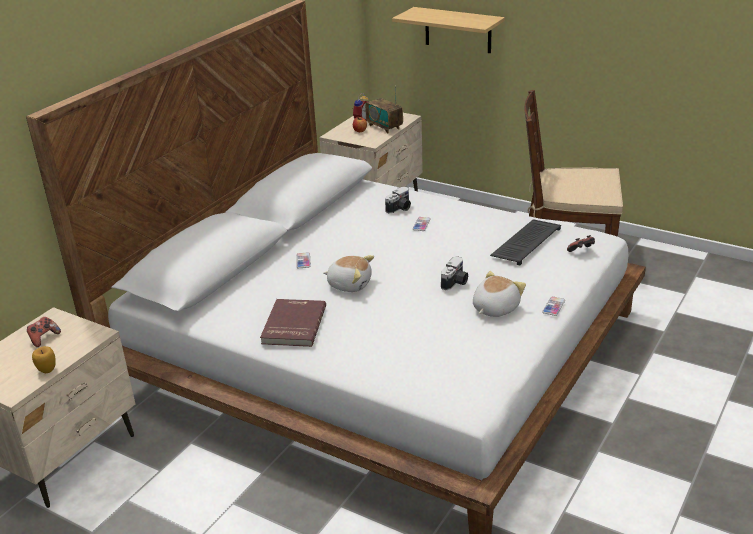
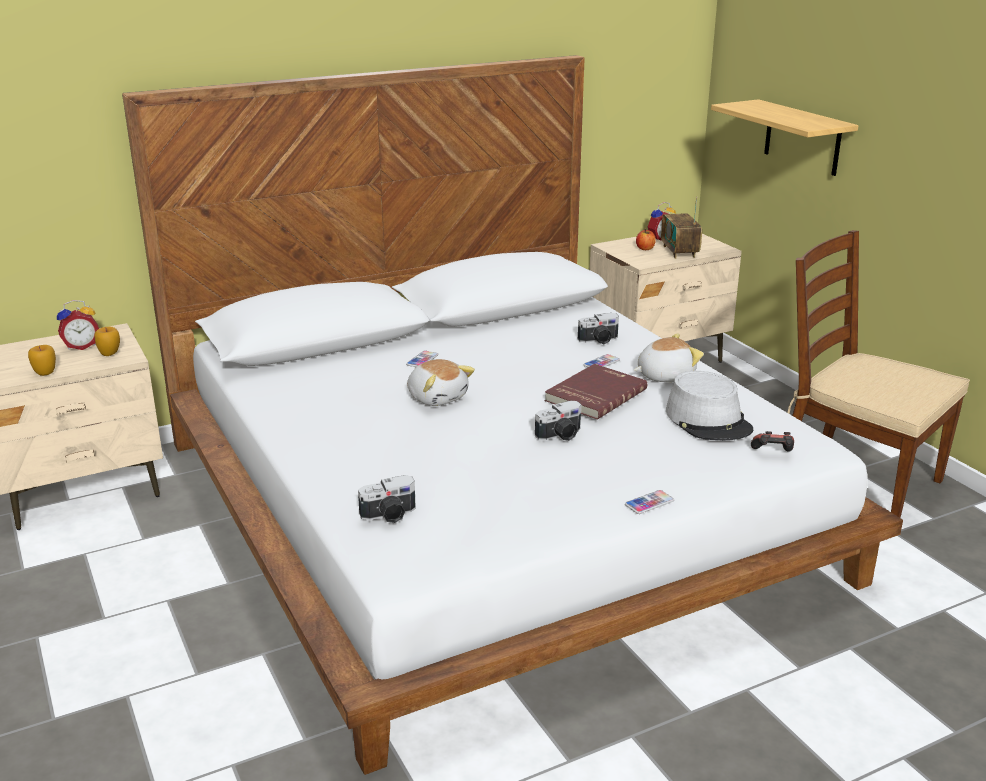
camera: 30 degrees right, 5 degrees down
(44, 338) = (81, 346): game controller -> alarm clock
(78, 336) = (110, 354): none -> apple
(292, 325) = (323, 416): red book -> red book (594, 394)
(426, 373) = (389, 515): none -> camera
(494, 308) = (570, 478): plush toy -> plush toy (664, 376)
(526, 242) = (708, 420): keyboard -> grey hat

